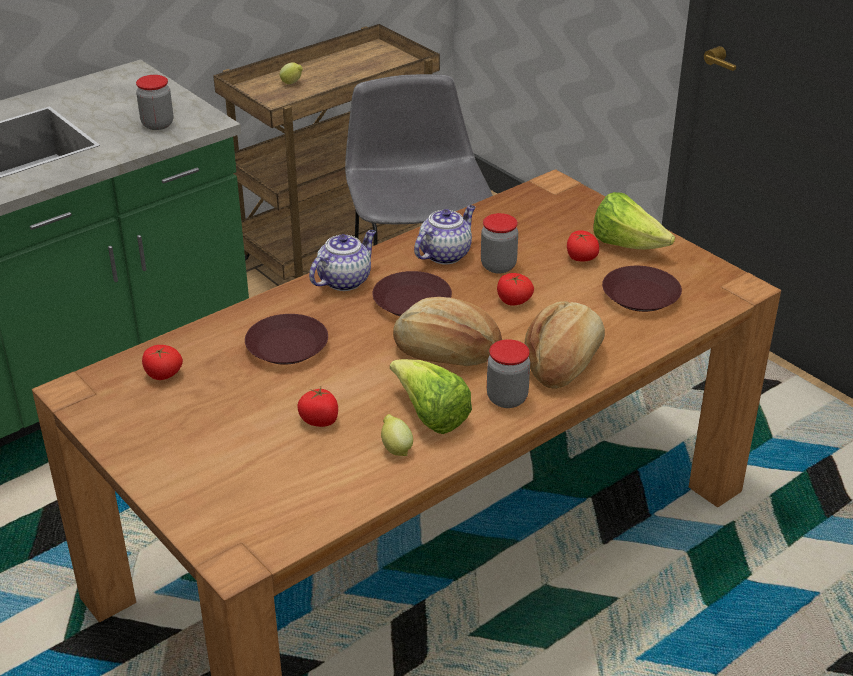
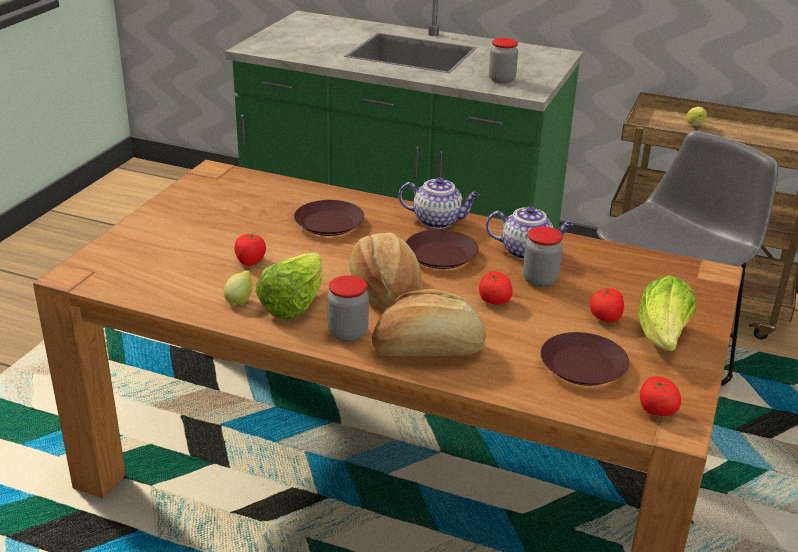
camera: 60 degrees right, 5 degrees down
(163, 375) = (255, 192): tomato -> tomato (656, 410)

